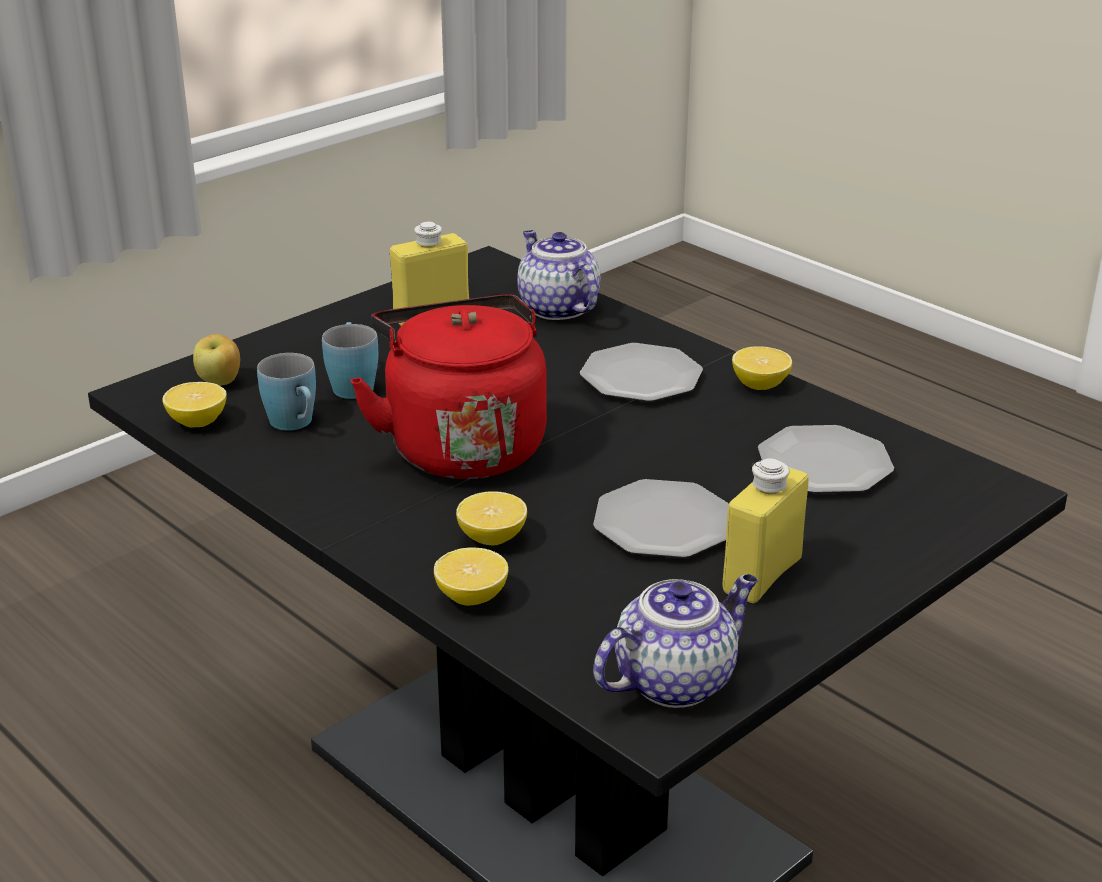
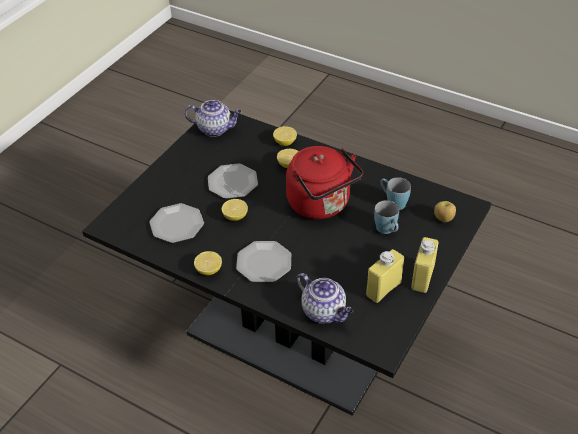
camera: 165 degrees right, 15 degrees up
(197, 422) = (432, 195): lemon -> lemon (235, 216)
(675, 680) = (215, 129): teapot -> teapot turned 120 degrees counterclockwise
(762, 575) = (195, 168): yellow bottle -> yellow bottle (422, 278)

